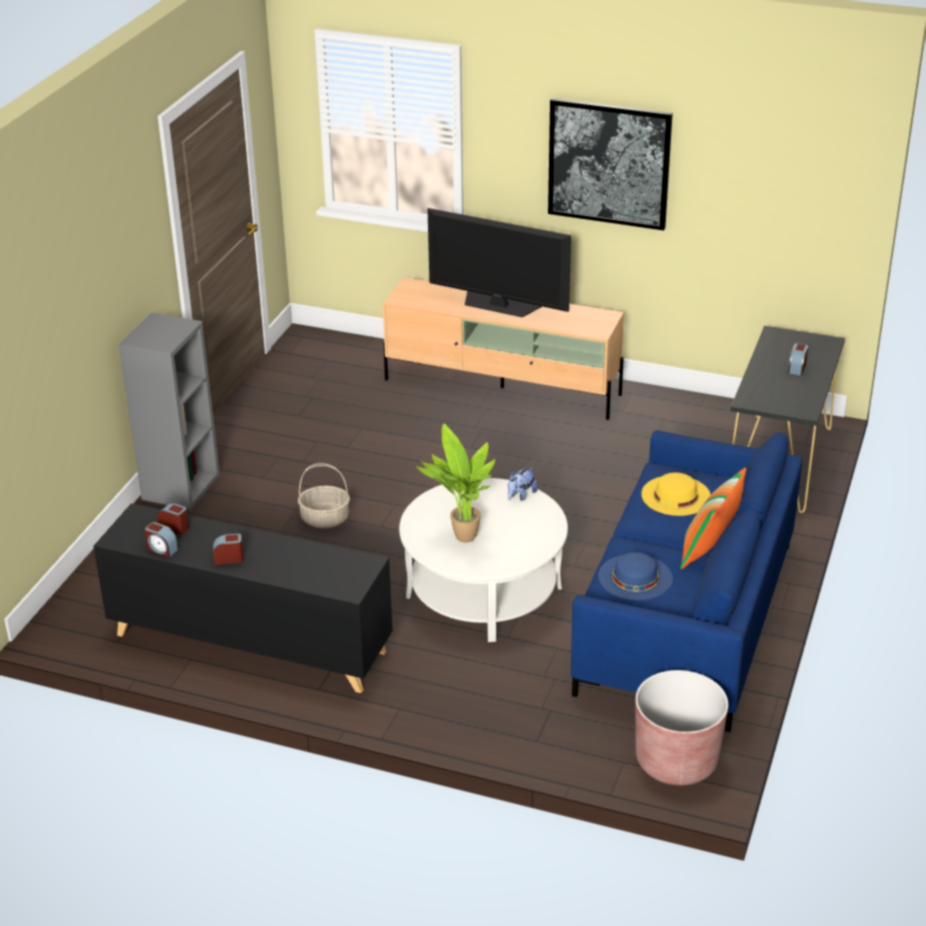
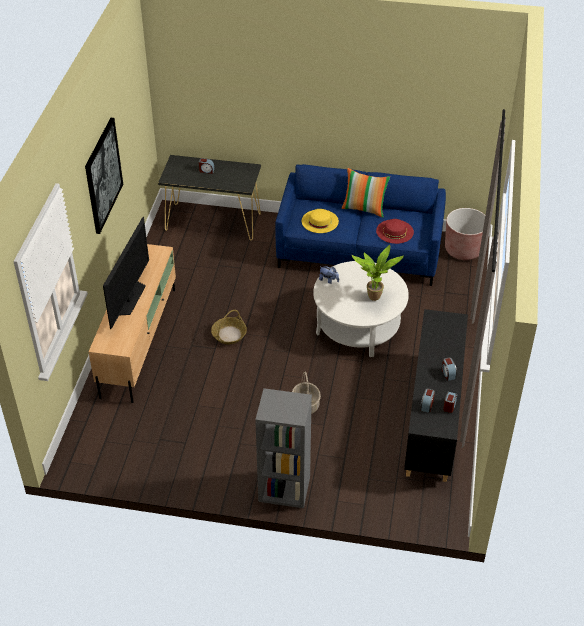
camera: 100 degrees left, 10 degrees up
(496, 462) = (229, 334): none -> basket
(635, 577) = (395, 231): blue hat -> red hat

